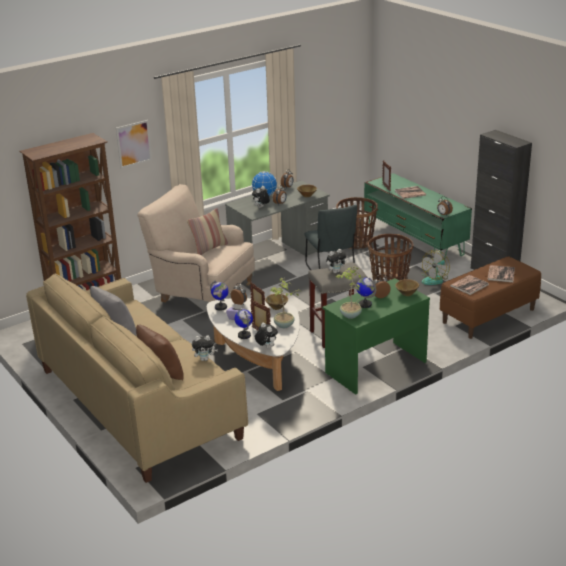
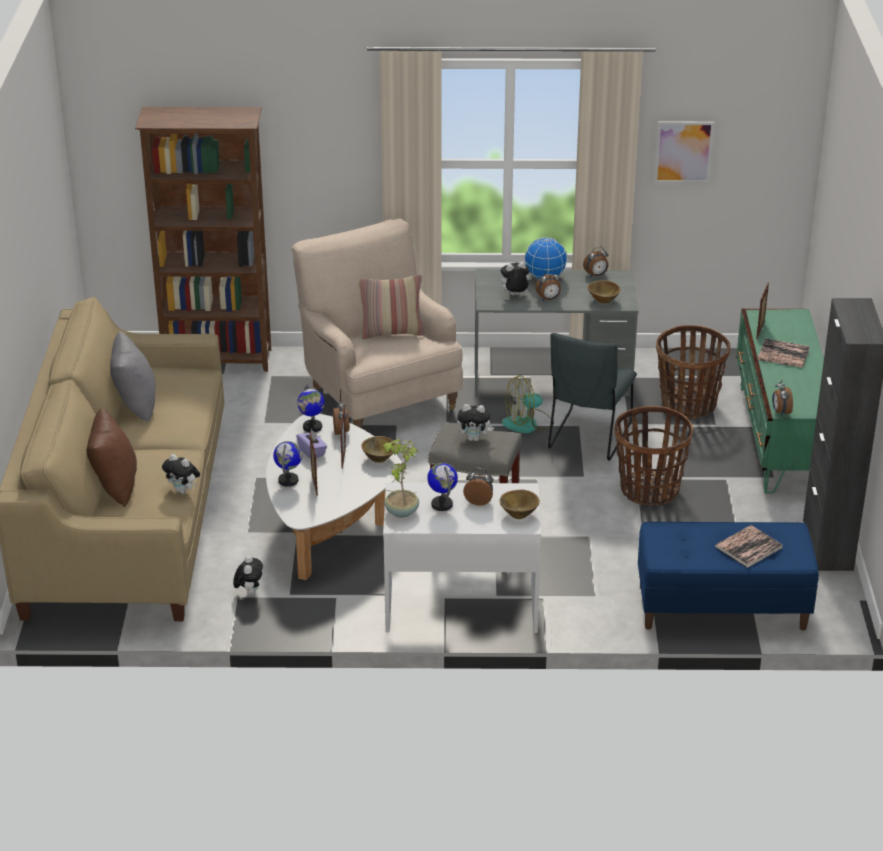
camera: 35 degrees right, 5 degrees up
(133, 144) = (331, 138): picture -> picture (683, 152)
(266, 347) = (292, 509): plush toy -> plush toy (249, 592)
(284, 325) = (353, 489): potted plant -> none
(375, 366) = (461, 606): green desk -> white desk
(435, 279) = (723, 514): fan -> fan (528, 424)
(469, 285) = (675, 543): book -> none
(488, 316) = (721, 608): brown bench -> blue bench

